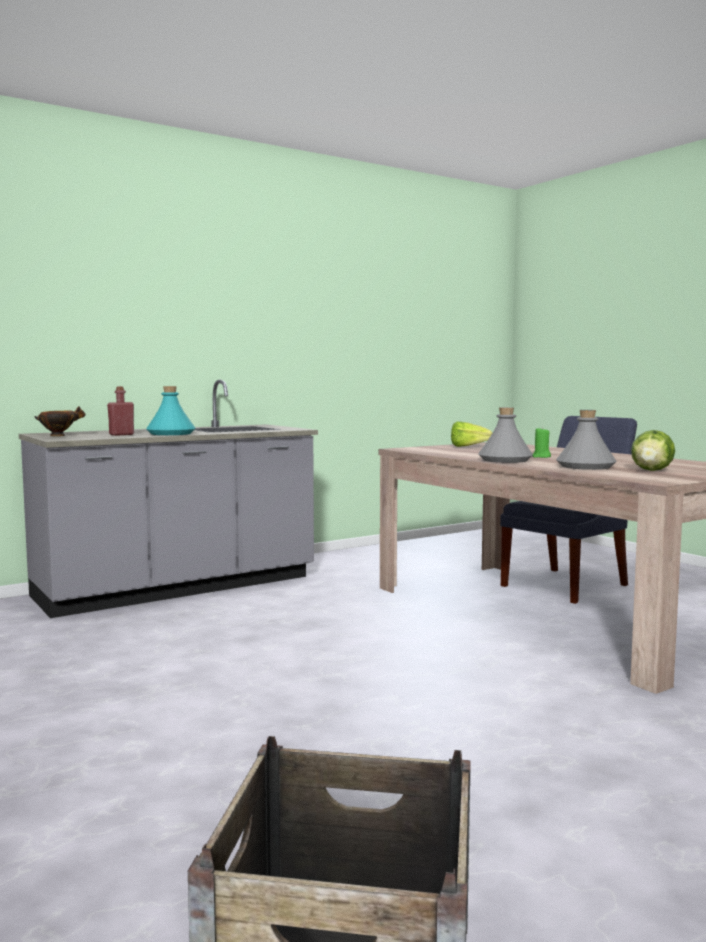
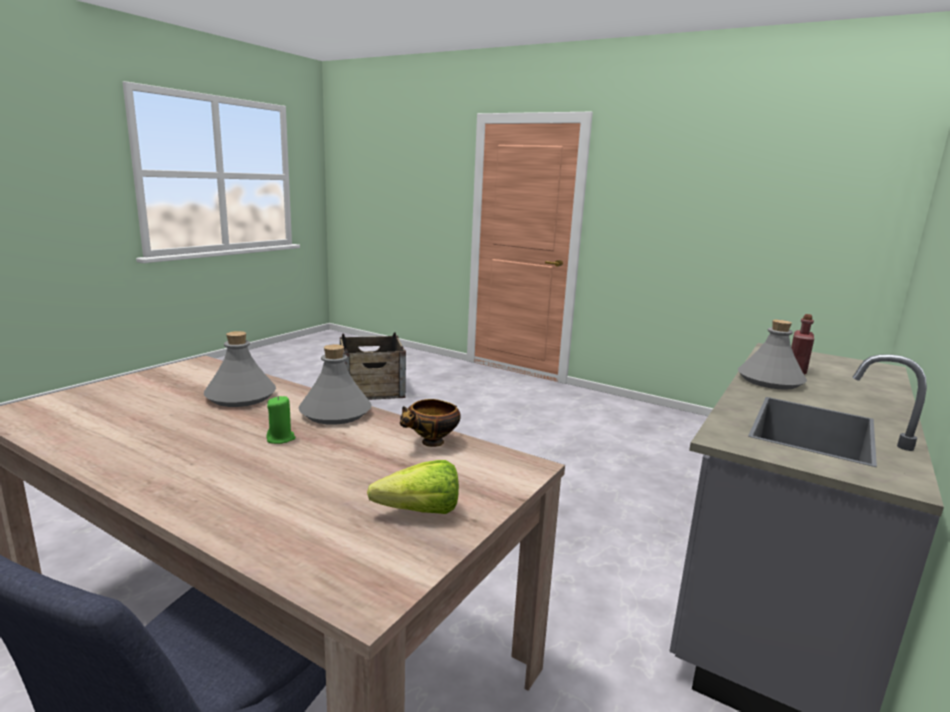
camera: 155 degrees right, 10 degrees up
(59, 435) = (829, 360): bowl -> bowl (431, 443)
(171, 433) = (770, 381): turquoise bottle -> grey bottle
(651, 471) = (173, 390): lettuce -> none

